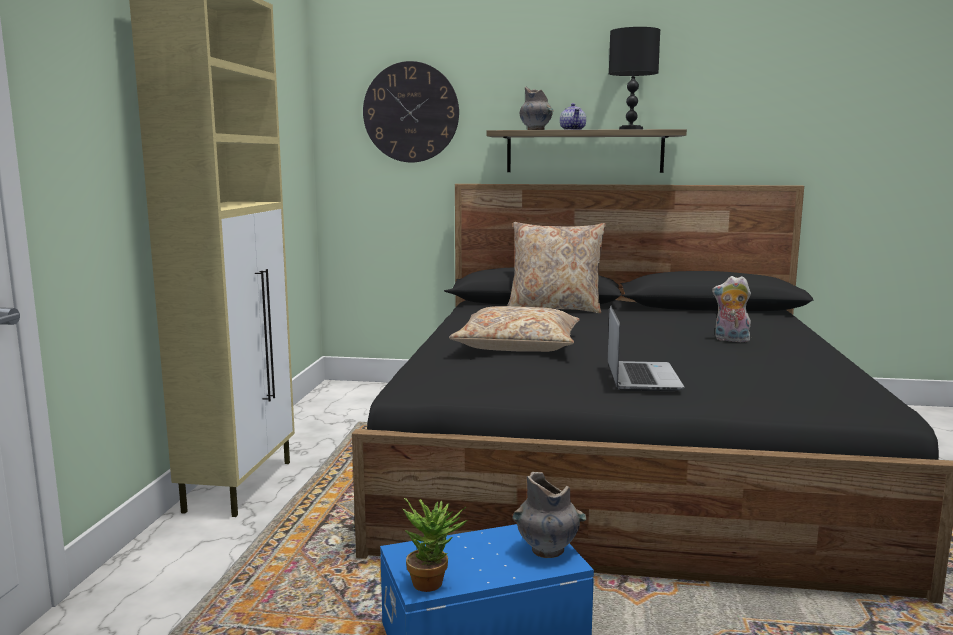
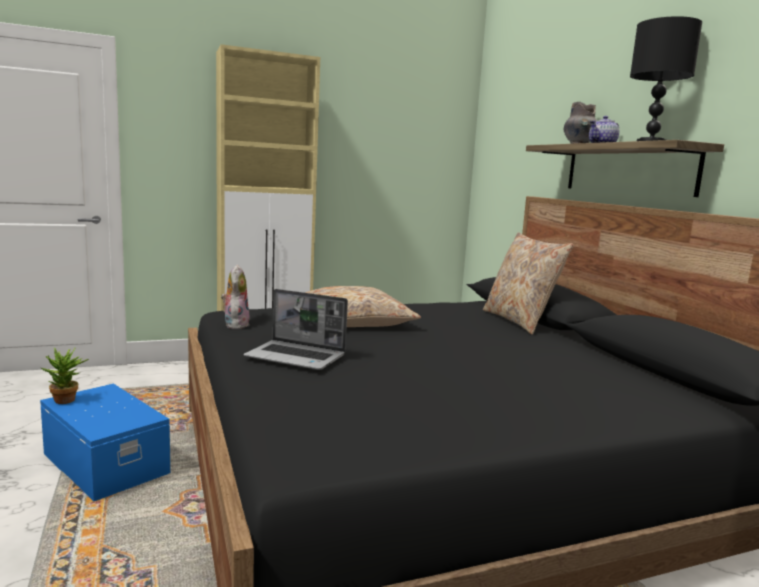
camera: 60 degrees right, 0 degrees up
(411, 112) = (519, 132): wall clock -> none
(548, 550) = (116, 424): grey vase -> none
(641, 378) = (297, 357): laptop -> laptop turned 45 degrees clockwise
(730, 340) = (504, 383): plush toy -> plush toy (235, 324)

